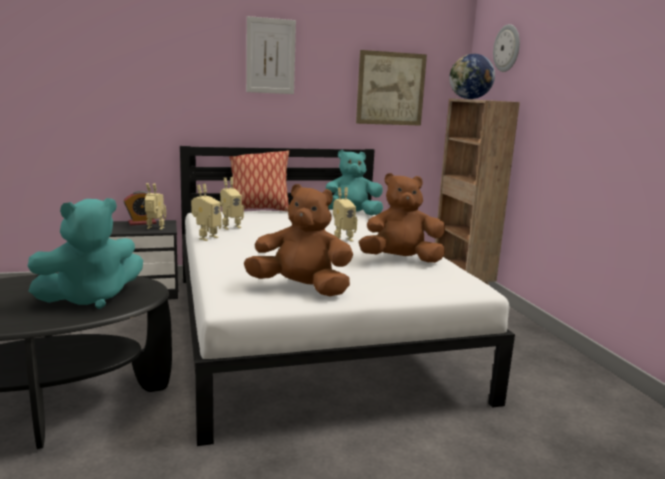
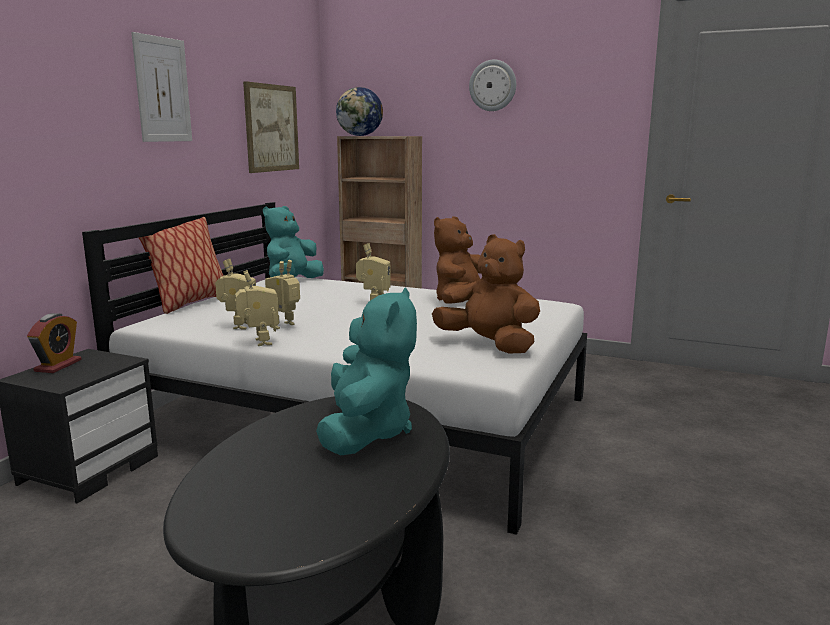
camera: 50 degrees left, 0 degrees up
(154, 228) = (104, 365): toy robot -> toy robot (284, 326)
(301, 289) = (489, 345): brown plush toy -> brown plush toy turned 75 degrees clockwise
(507, 48) = (386, 82): wall clock -> wall clock (493, 85)

